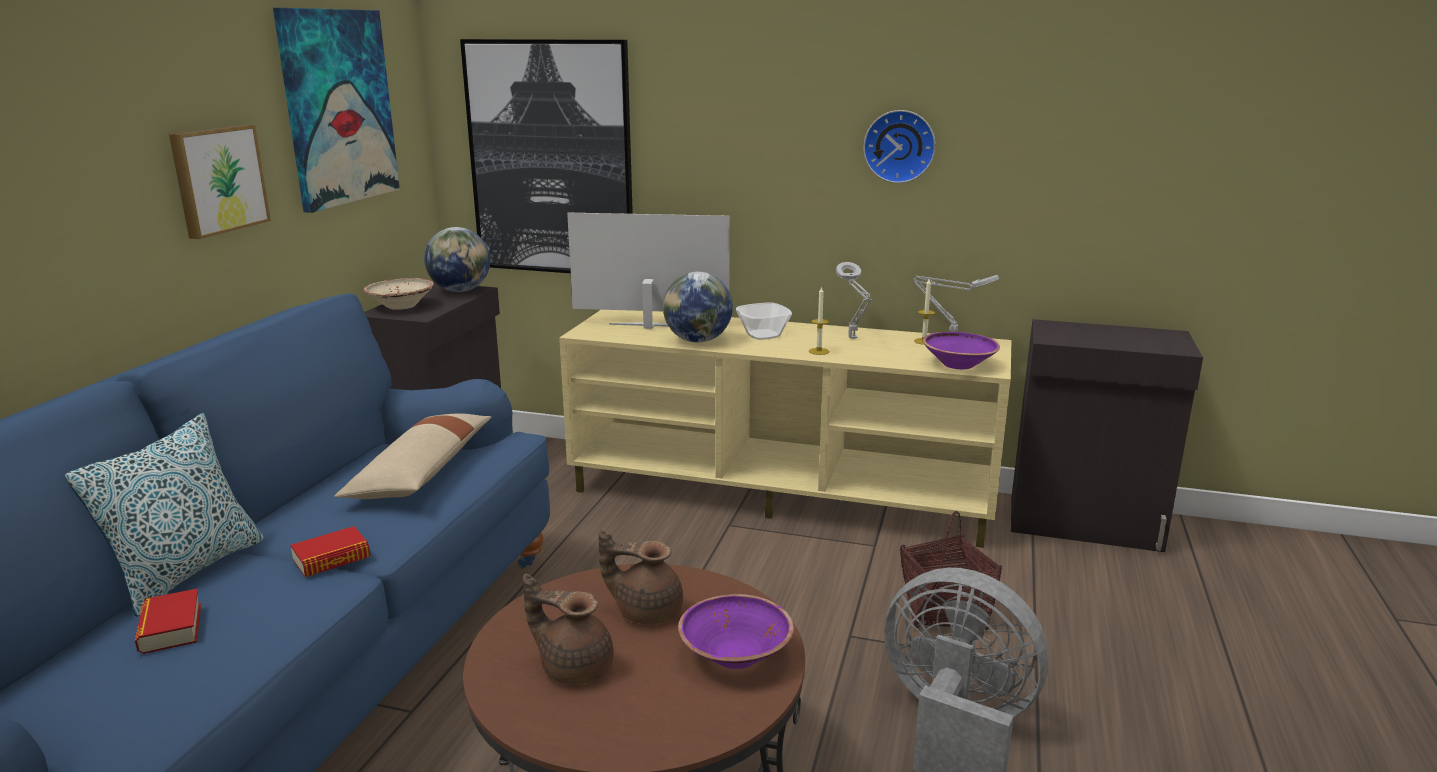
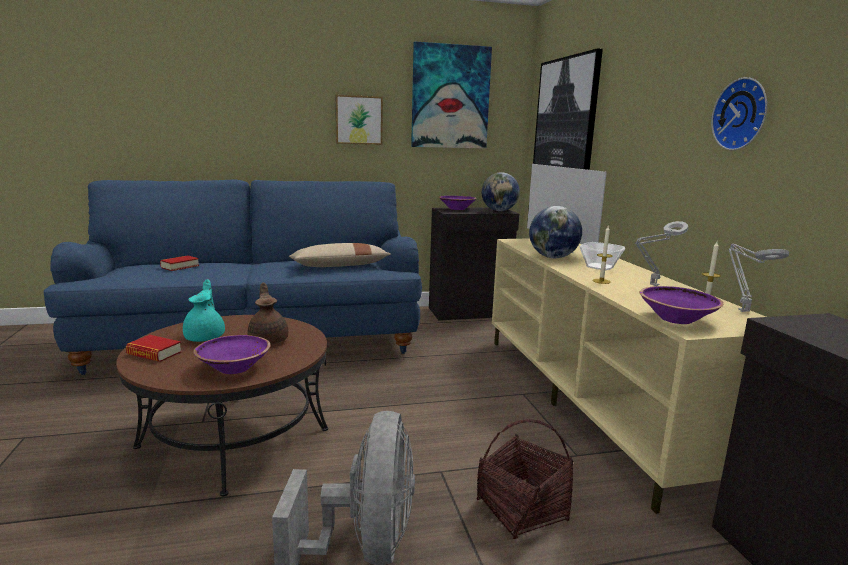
camera: 60 degrees right, 5 degrees down
(187, 571) = (228, 261): pillow -> none
(331, 559) = (248, 272): book -> book (154, 353)
(401, 306) = (457, 209): beige bowl -> purple bowl
(574, 666) = (206, 337): brown teapot -> turquoise teapot

